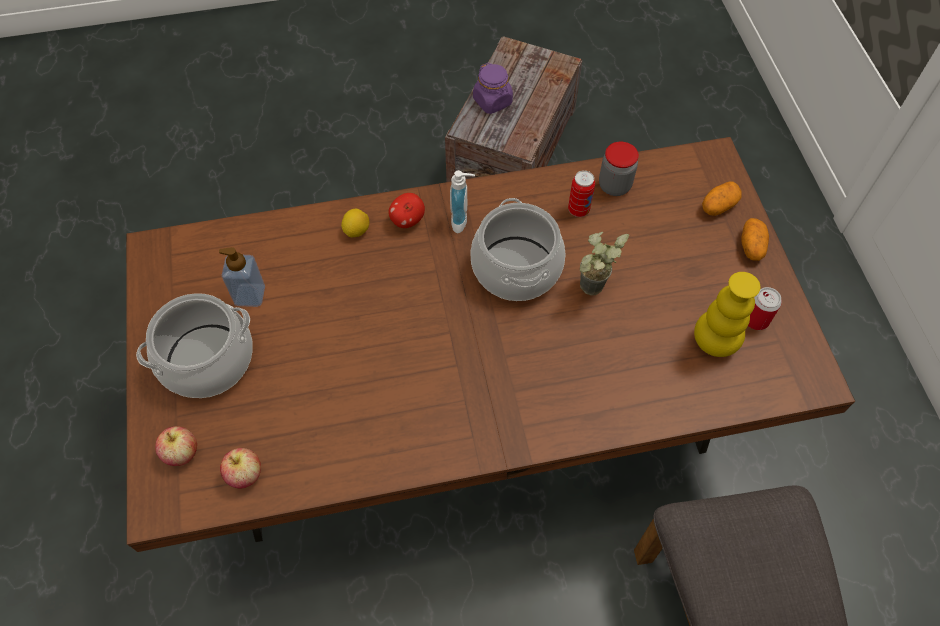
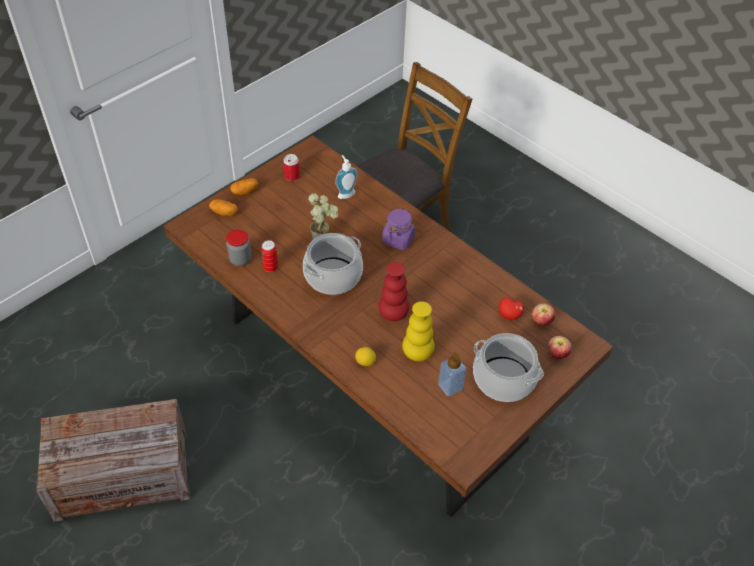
camera: 125 degrees left, 10 degrees down
(402, 299) = (393, 314): none -> red vase
(407, 220) = (338, 341): apple -> apple (509, 315)
(462, 221) = (318, 315): soap dispenser -> soap dispenser (345, 193)
(492, 101) = (125, 453): purple jar -> purple jar (398, 239)
(714, 343) = (318, 186): yellow vase -> yellow vase (417, 353)

